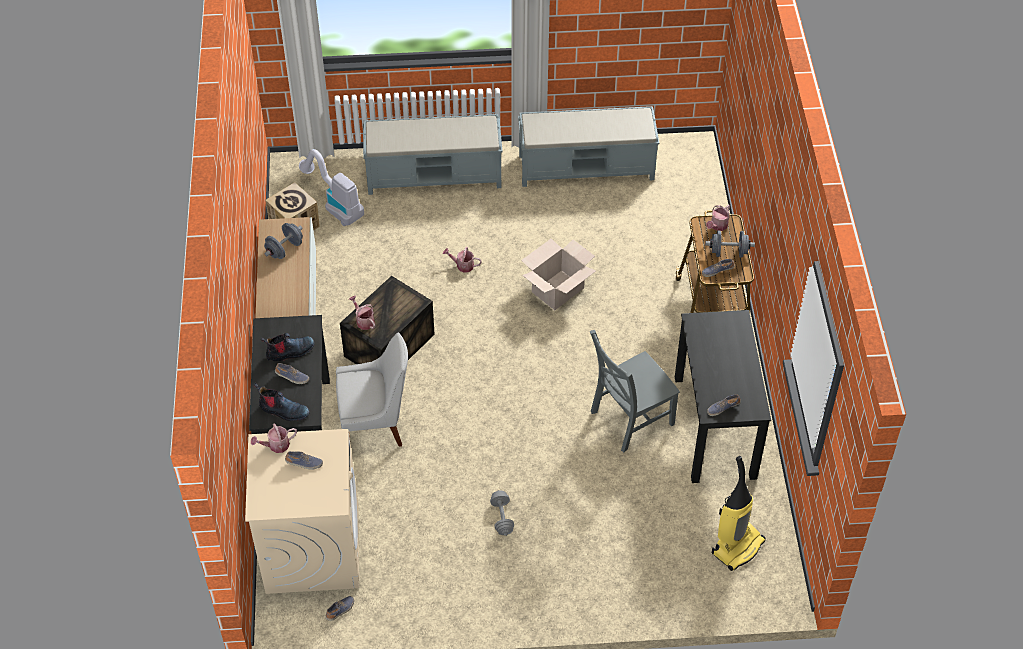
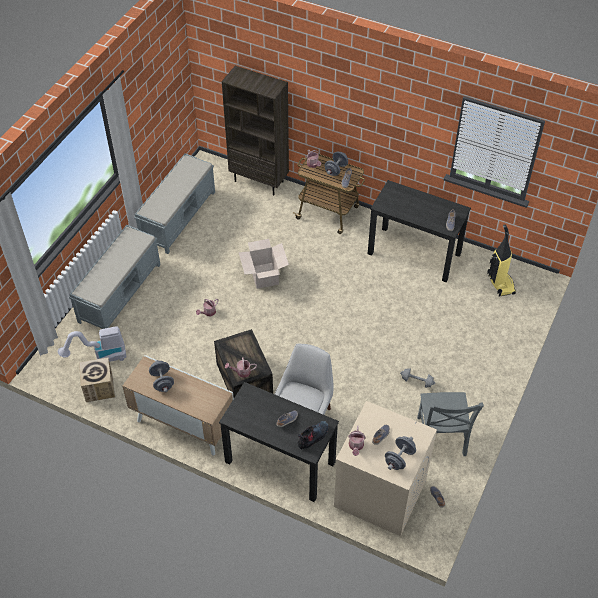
camera: 60 degrees left, 0 degrees up
(283, 494) = (399, 458): none -> grey dumbbell
(289, 352) = (264, 413): boot -> none
(629, 419) = (384, 288): grey chair -> grey chair (441, 438)
(709, 212) = (259, 181): none -> brown bookcase

